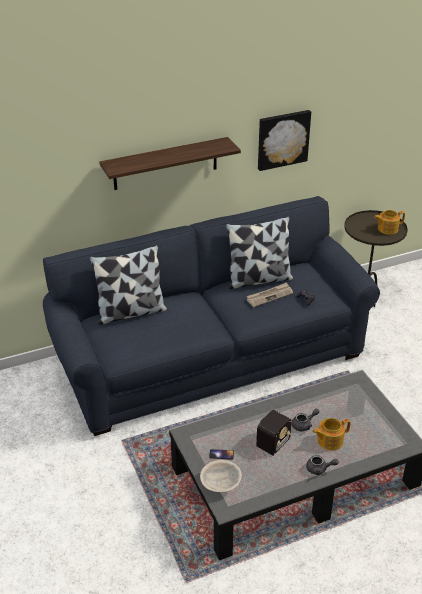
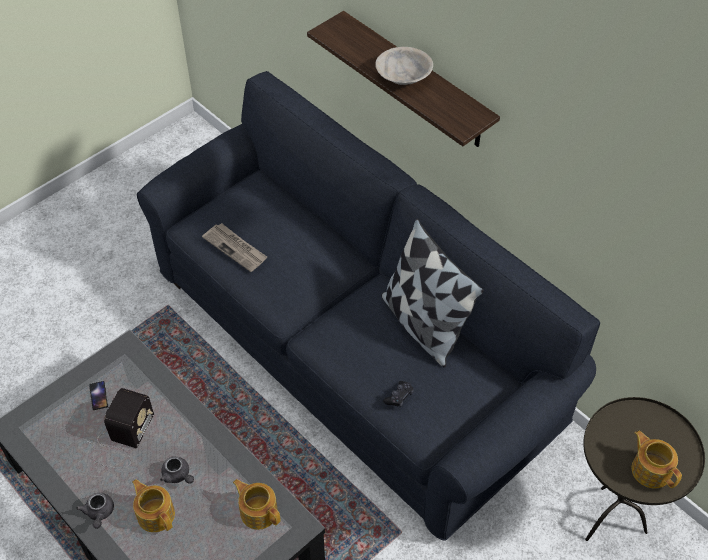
camera: 70 degrees right, 15 degrees up
(131, 312) = (282, 206): pillow -> none
(221, 483) = (50, 409): beige bowl -> beige bowl (403, 77)
(264, 447) = (122, 439): radio -> radio turned 90 degrees counterclockwise
(269, 296) = (386, 348): newspaper -> newspaper (236, 248)
(282, 139) = (580, 192): picture -> none
(343, 393) = (258, 511): none -> teapot

